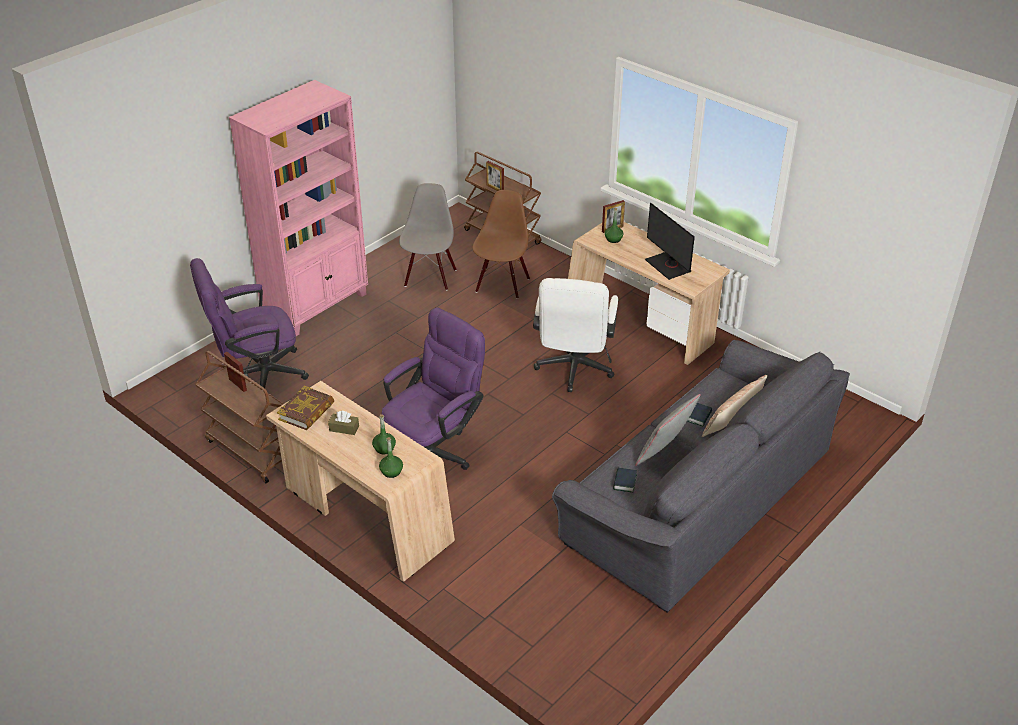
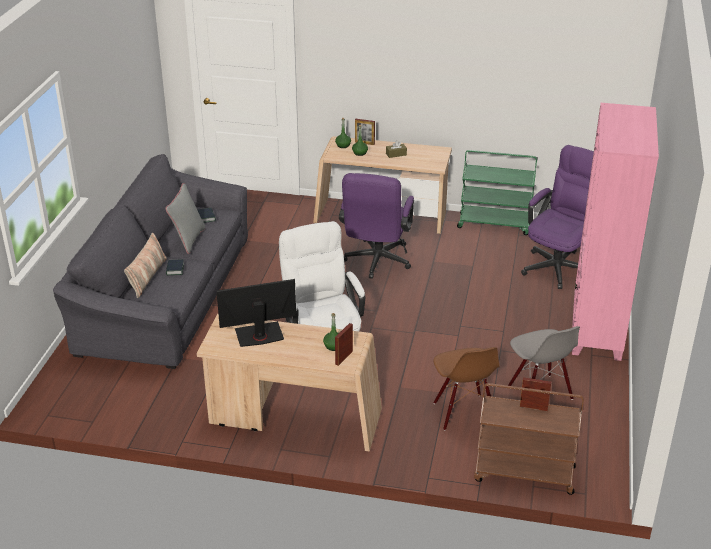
camera: 150 degrees right, 5 degrees down
(237, 384) = (509, 178): picture frame -> picture frame (364, 143)
(250, 452) = (495, 224): brown cart -> green cart
(307, 412) = (429, 155): book -> none
(668, 266) = (259, 335): monitor -> monitor turned 45 degrees counterclockwise

